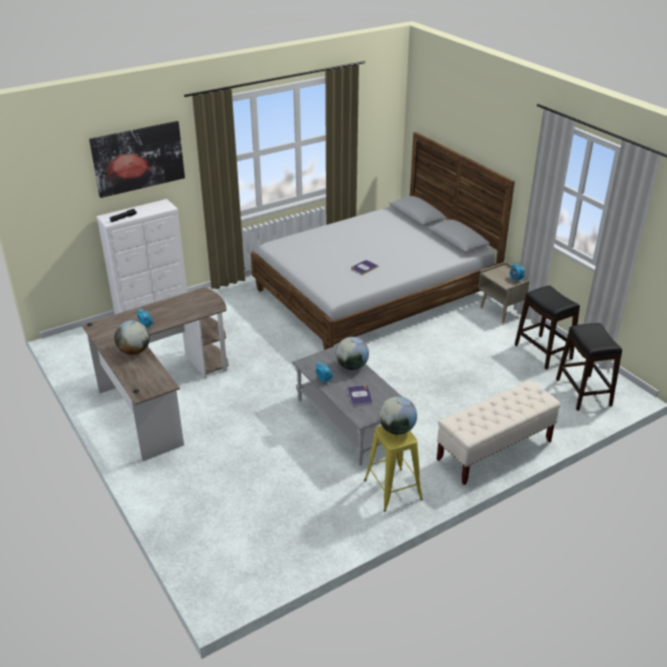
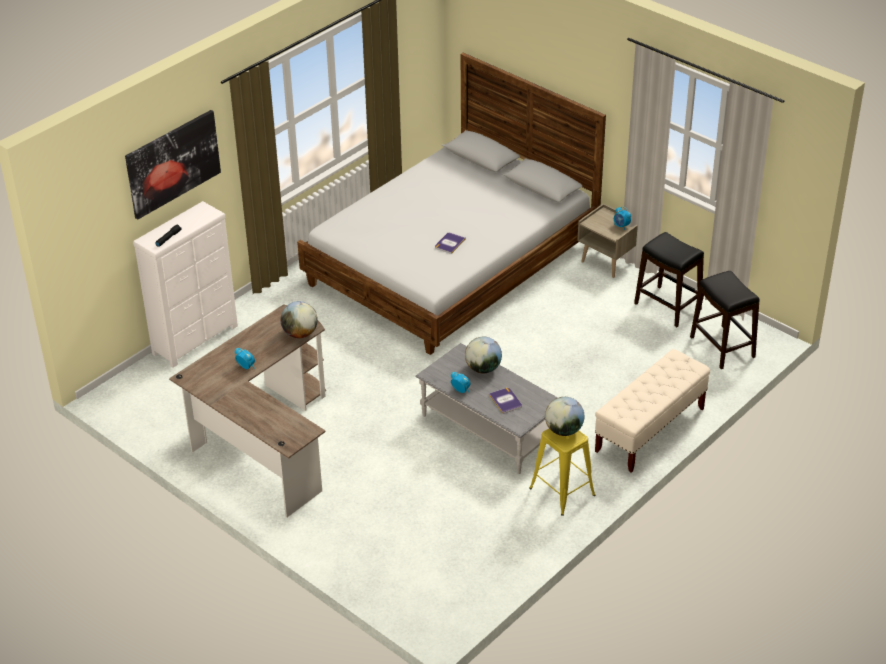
camera: 15 degrees left, 5 degrees up
(134, 351) = (251, 399): globe -> globe (300, 333)

